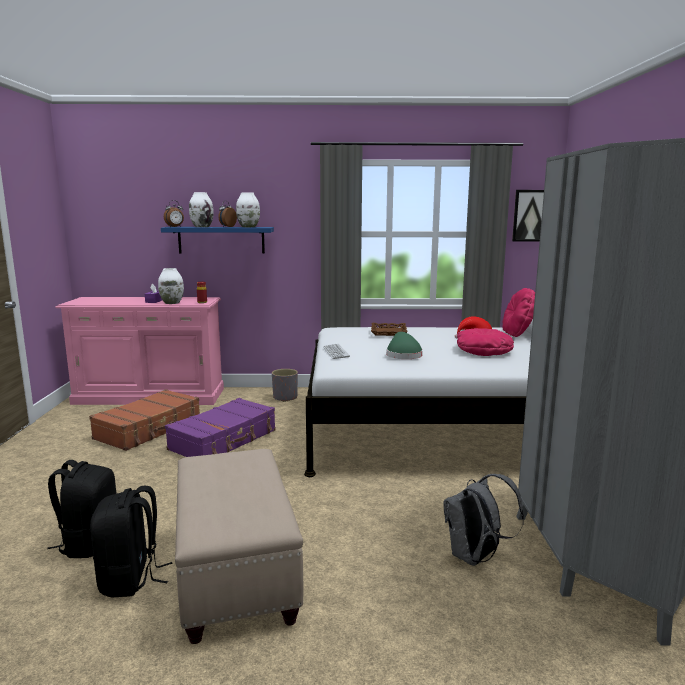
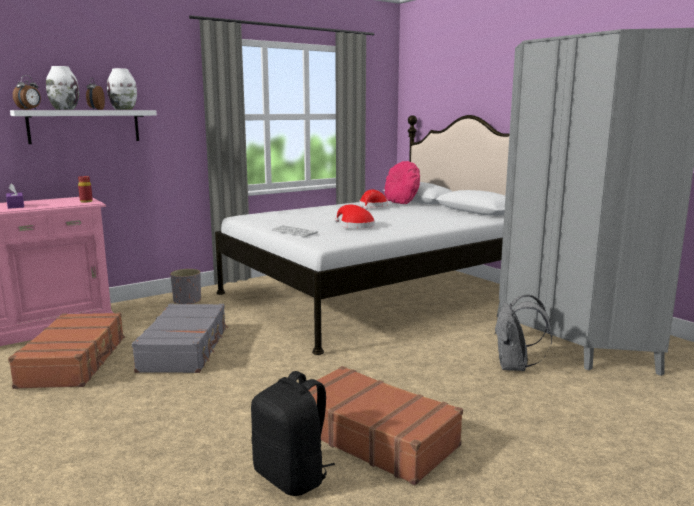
camera: 35 degrees left, 0 degrees up
(89, 543) = (194, 470): black backpack -> none
(171, 303) = (47, 205): white vase -> none
(221, 240) = (84, 126): blue shelf -> white shelf
(224, 440) = (185, 349): purple suitcase -> grey suitcase
(235, 572) = (374, 436): beige ottoman -> brown suitcase
(388, 332) = (302, 212): brown tray -> none
(403, 355) = (355, 226): green hat -> red hat
(484, 351) = (406, 216): pink pillow -> none
(531, 215) = (379, 99): picture -> none

